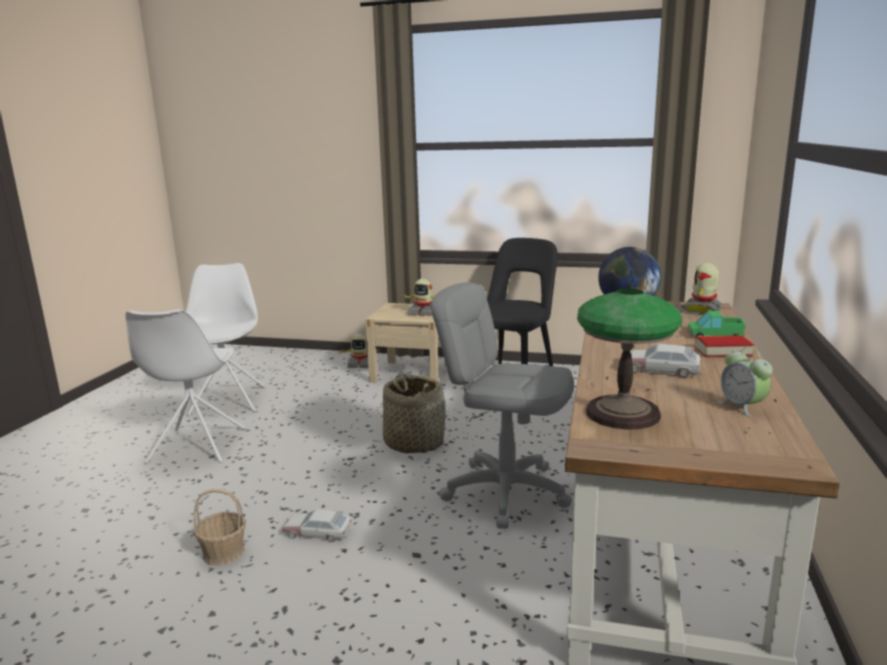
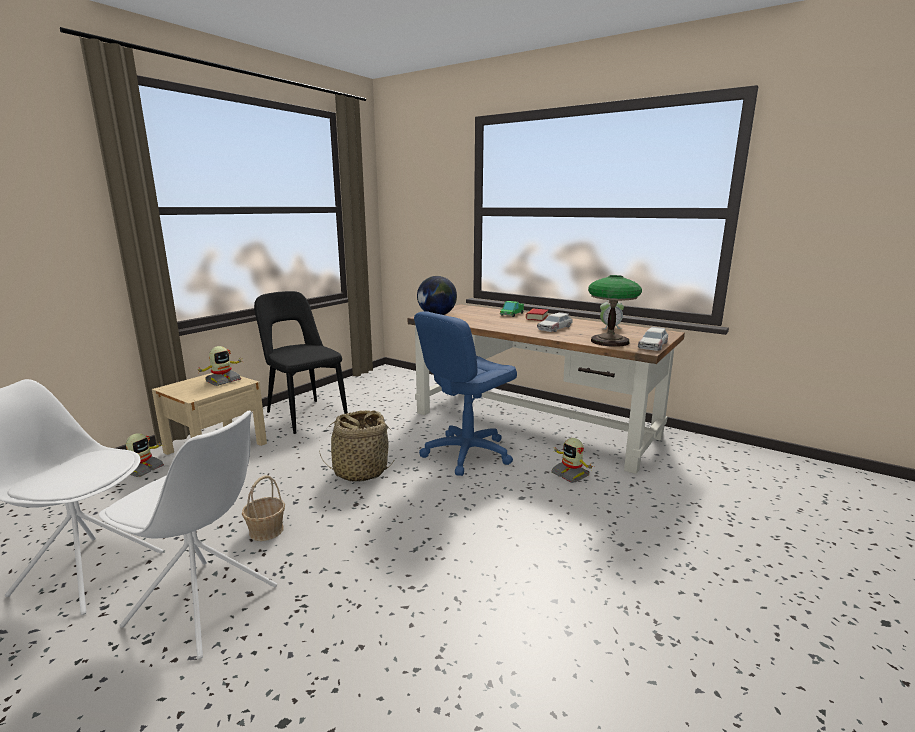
camera: 70 degrees left, 0 degrees up
(223, 553) = (467, 591): basket -> basket (266, 531)
(318, 532) = (467, 535): toy car -> toy car (652, 345)
(505, 492) = (467, 453): grey office chair -> blue office chair
(701, 311) = (466, 309): toy robot -> toy robot (570, 474)

